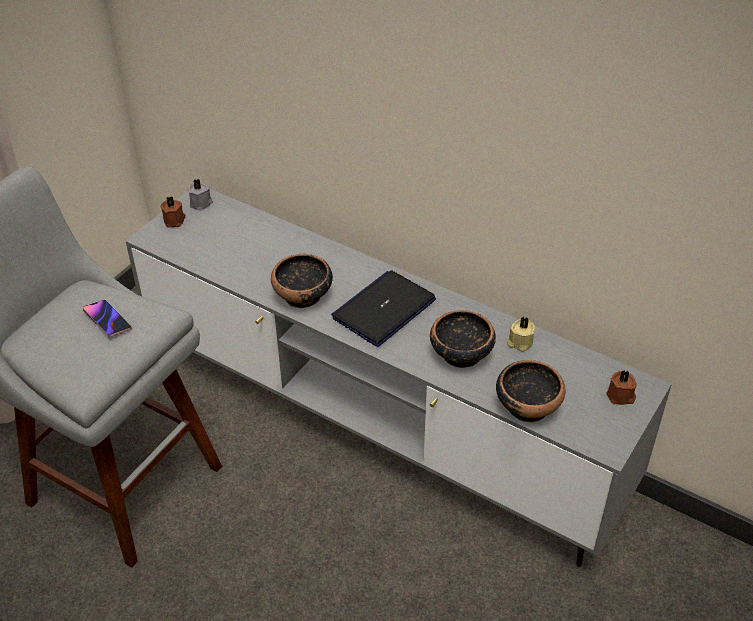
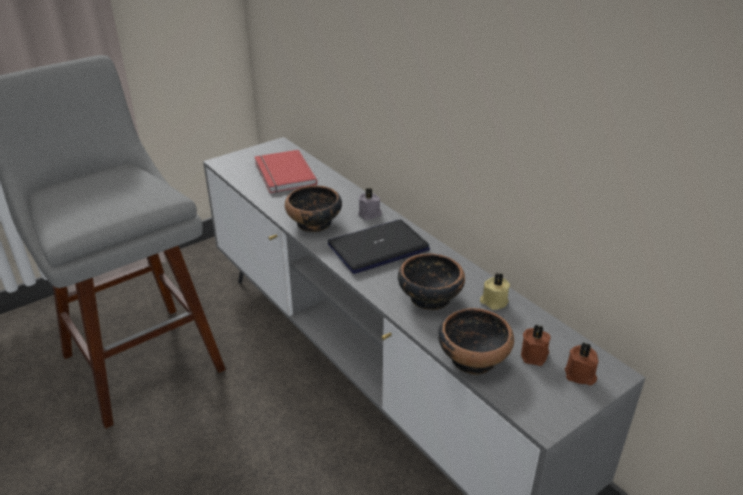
camera: 20 degrees right, 10 degrees down
(107, 320) = (121, 190): phone -> none
(175, 220) = (249, 155): brown candle -> brown candle (535, 355)
(201, 203) = (277, 149): grey candle -> grey candle (370, 214)
(230, 238) = (282, 174): none -> red book

